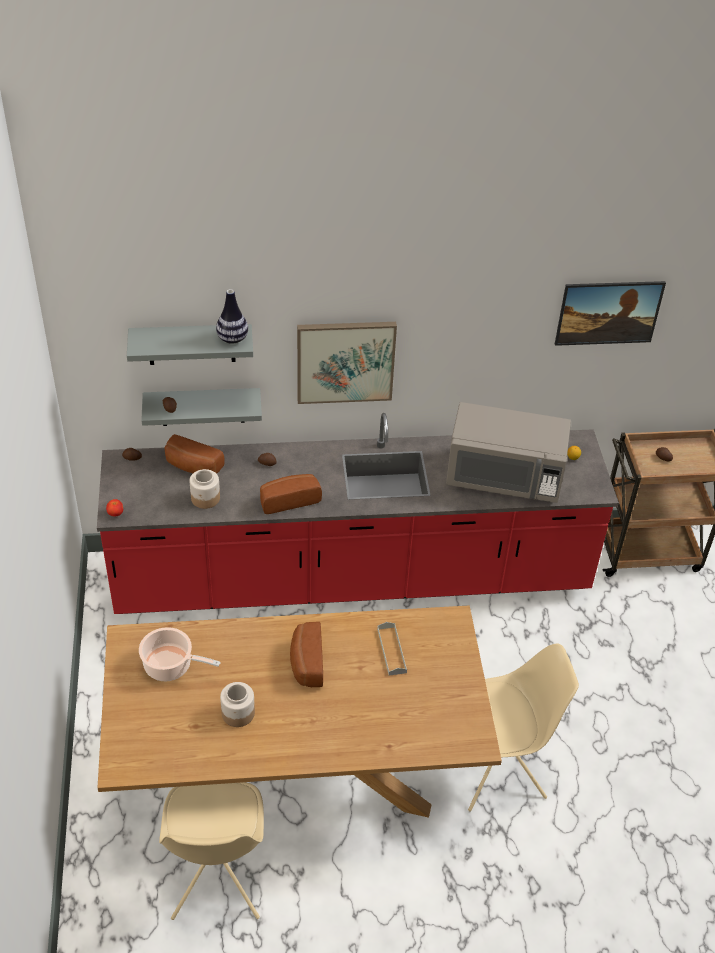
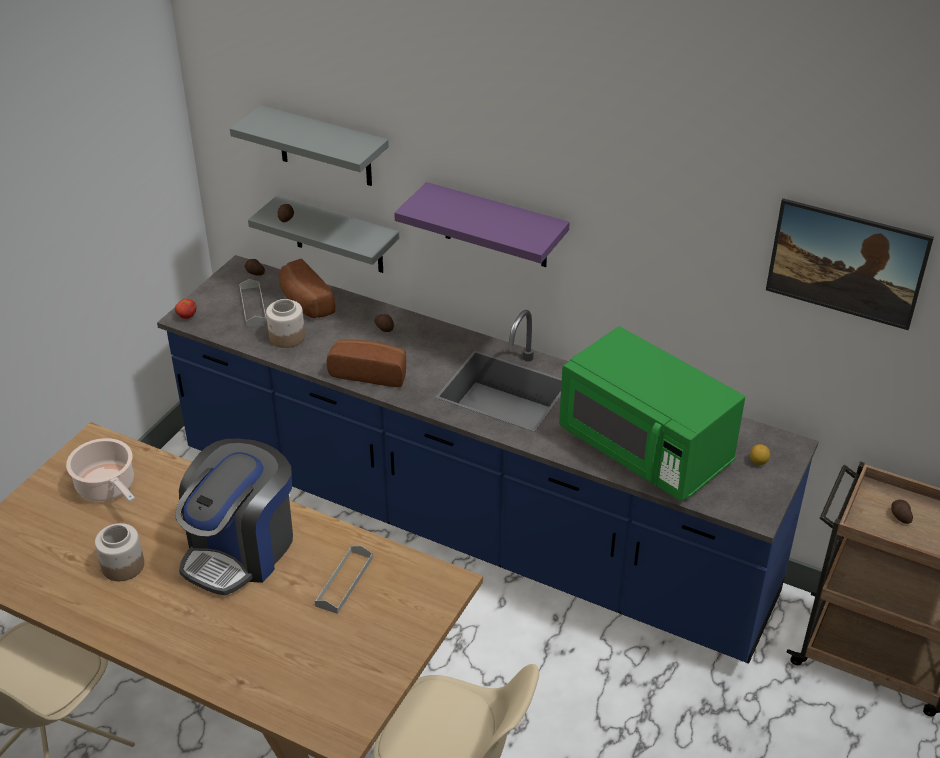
camera: 35 degrees right, 5 degrees down
(157, 485) = (253, 306): none -> grey tray
(232, 339) = (351, 146): vase -> none
(306, 663) = (240, 549): bread -> coffee machine
(345, 361) = (496, 226): picture -> purple shelf
(352, 580) = (469, 525): red counter -> blue counter
(504, 477) = (645, 448): grey microwave -> green microwave

